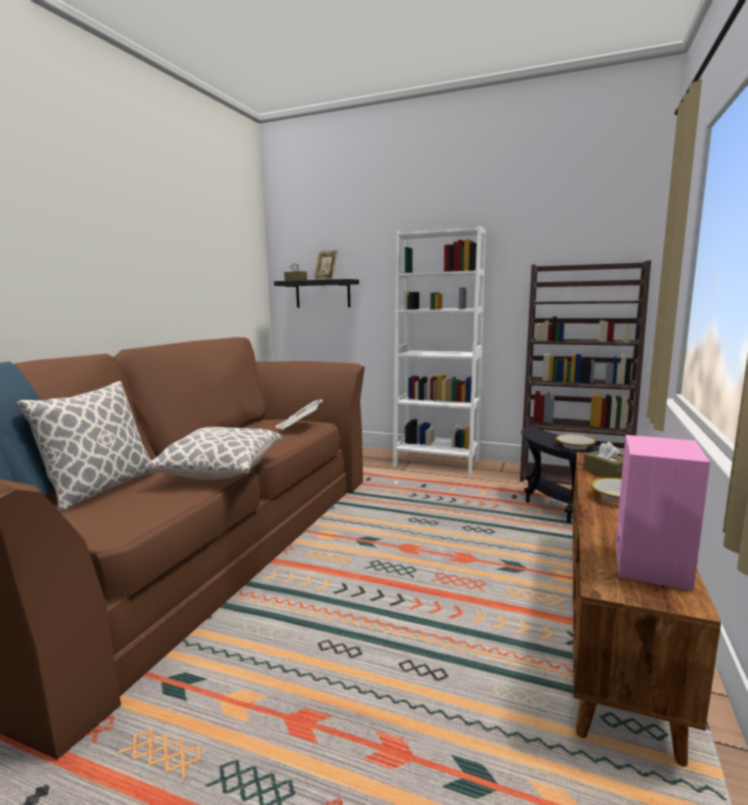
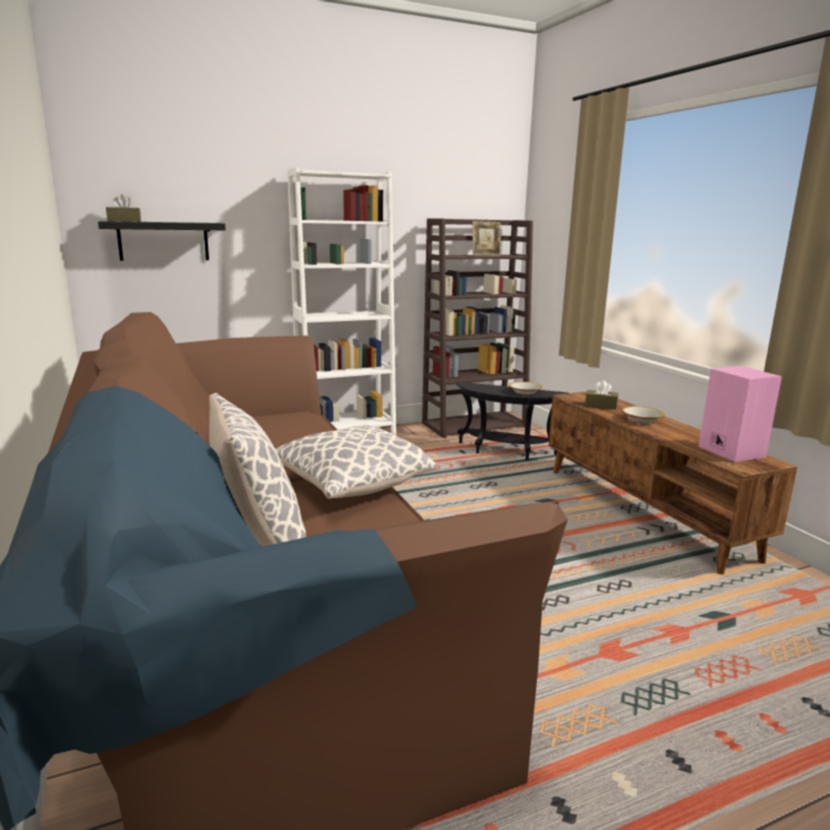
camera: 45 degrees left, 5 degrees up
(298, 427) = (288, 423): newspaper -> none
(326, 279) = (180, 222): picture frame -> picture frame (485, 255)

